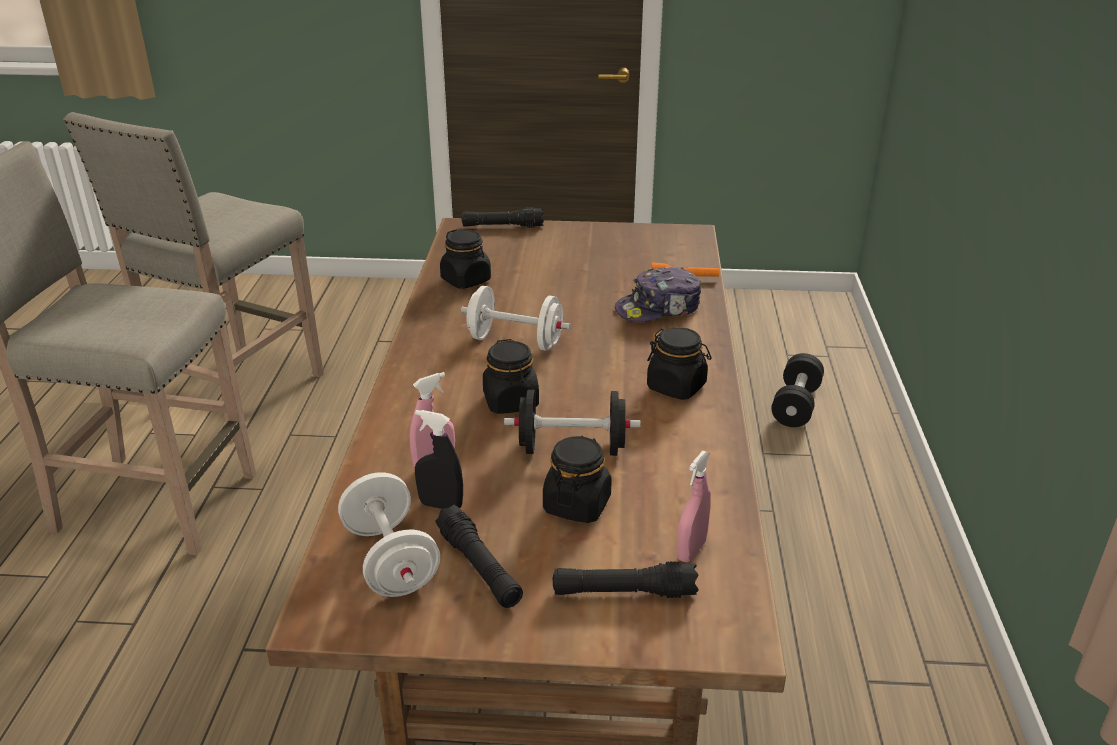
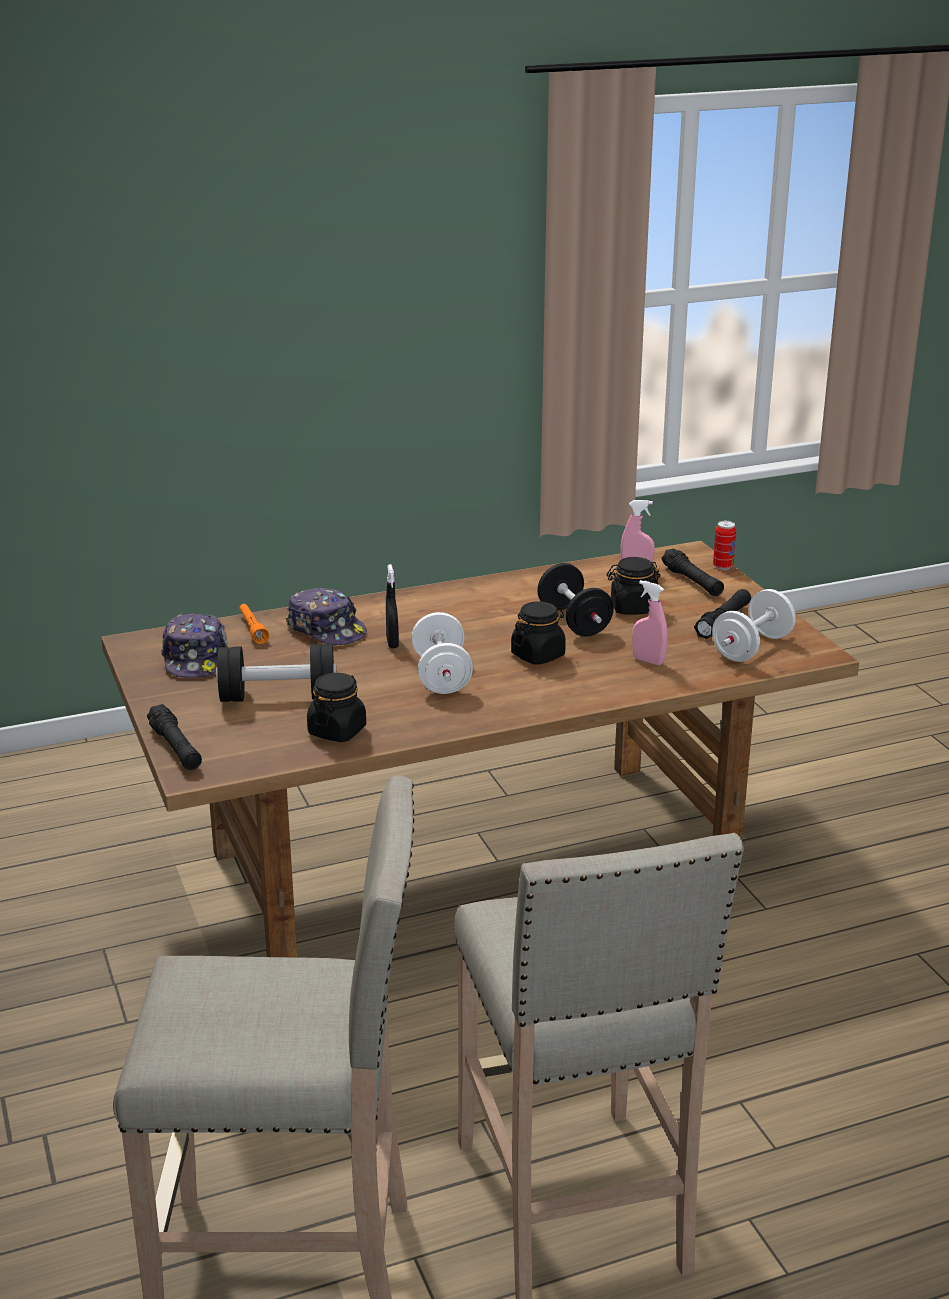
camera: 115 degrees left, 5 degrees down
(441, 505) = (684, 647): black spray bottle -> black spray bottle (392, 643)
(642, 250) = (196, 658): none -> cap
(661, 651) = (723, 566): none -> can
(676, 387) = (455, 602): black jar -> none
(796, 405) = (96, 793): black dumbbell -> black dumbbell (278, 696)

